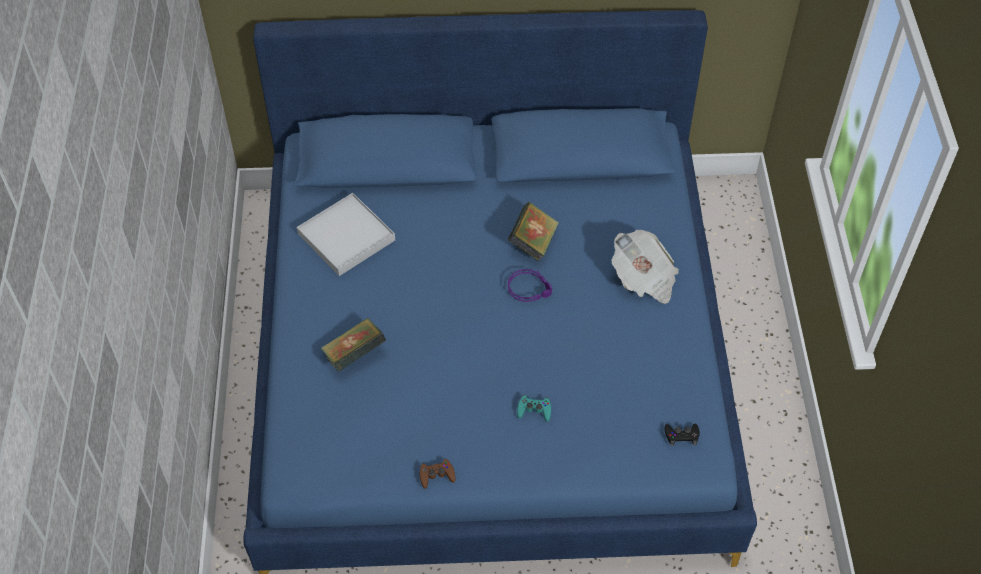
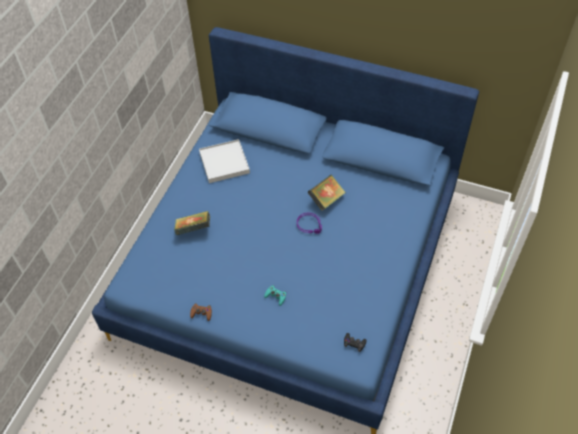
camera: 25 degrees right, 0 degrees up
(644, 279) = (381, 242): newspaper -> none

